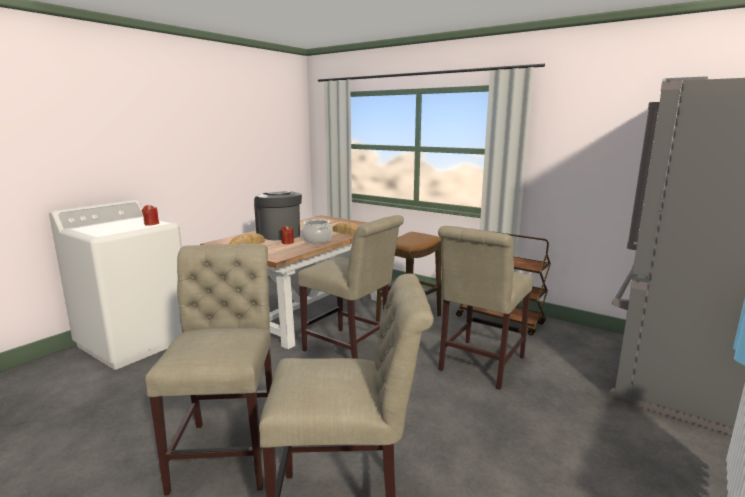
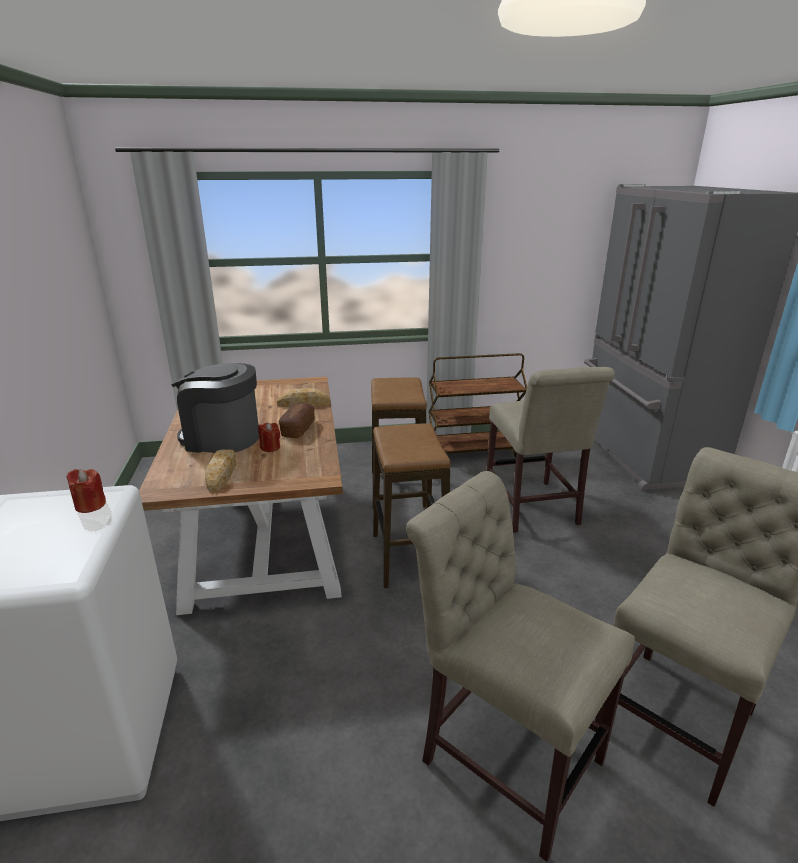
camera: 45 degrees left, 10 degrees up
(317, 240) = (298, 429): cooking pot -> bread
(351, 350) = (409, 557): beige chair -> stool

